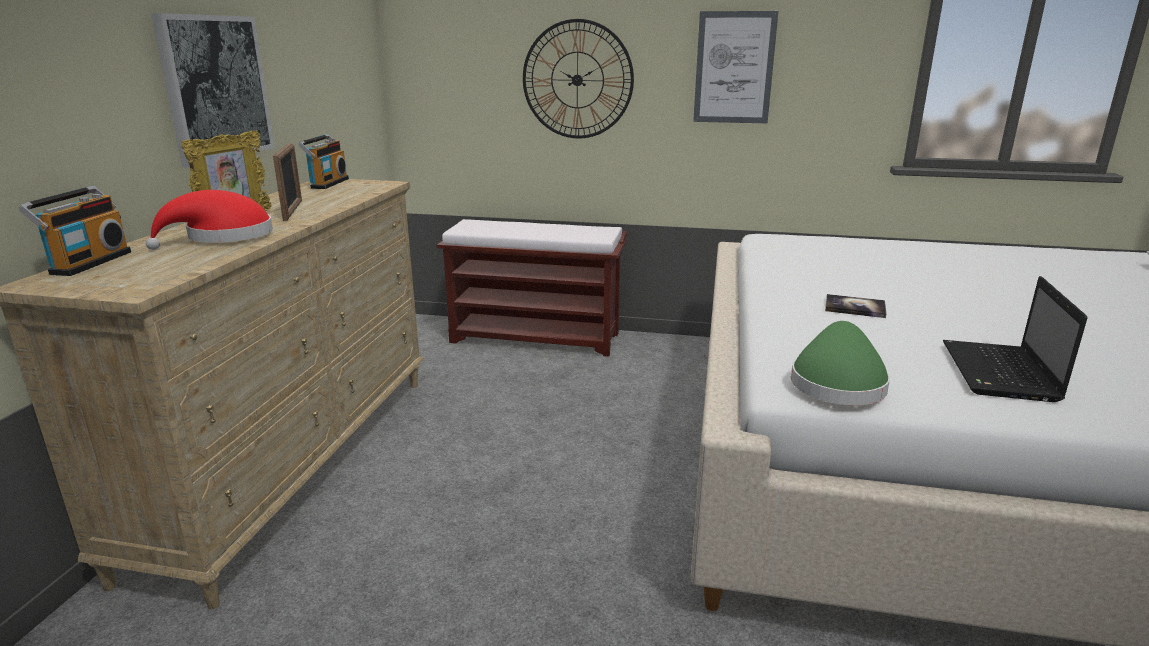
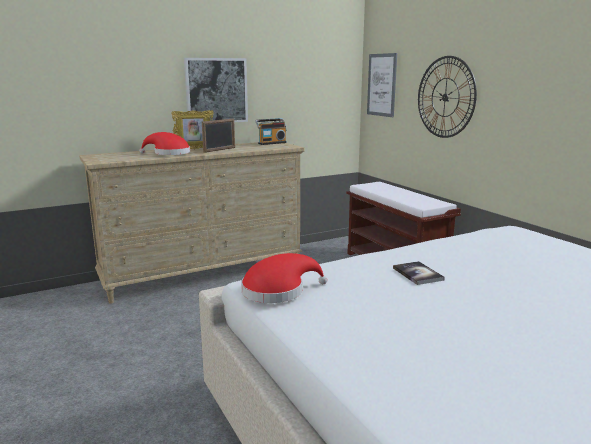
camera: 50 degrees right, 5 degrees down
(88, 262) = (117, 153): radio -> none
(734, 68) = (541, 92): picture -> picture (381, 85)
(837, 383) = (278, 291): green hat -> red hat
(1000, 373) = (377, 331): laptop -> none

